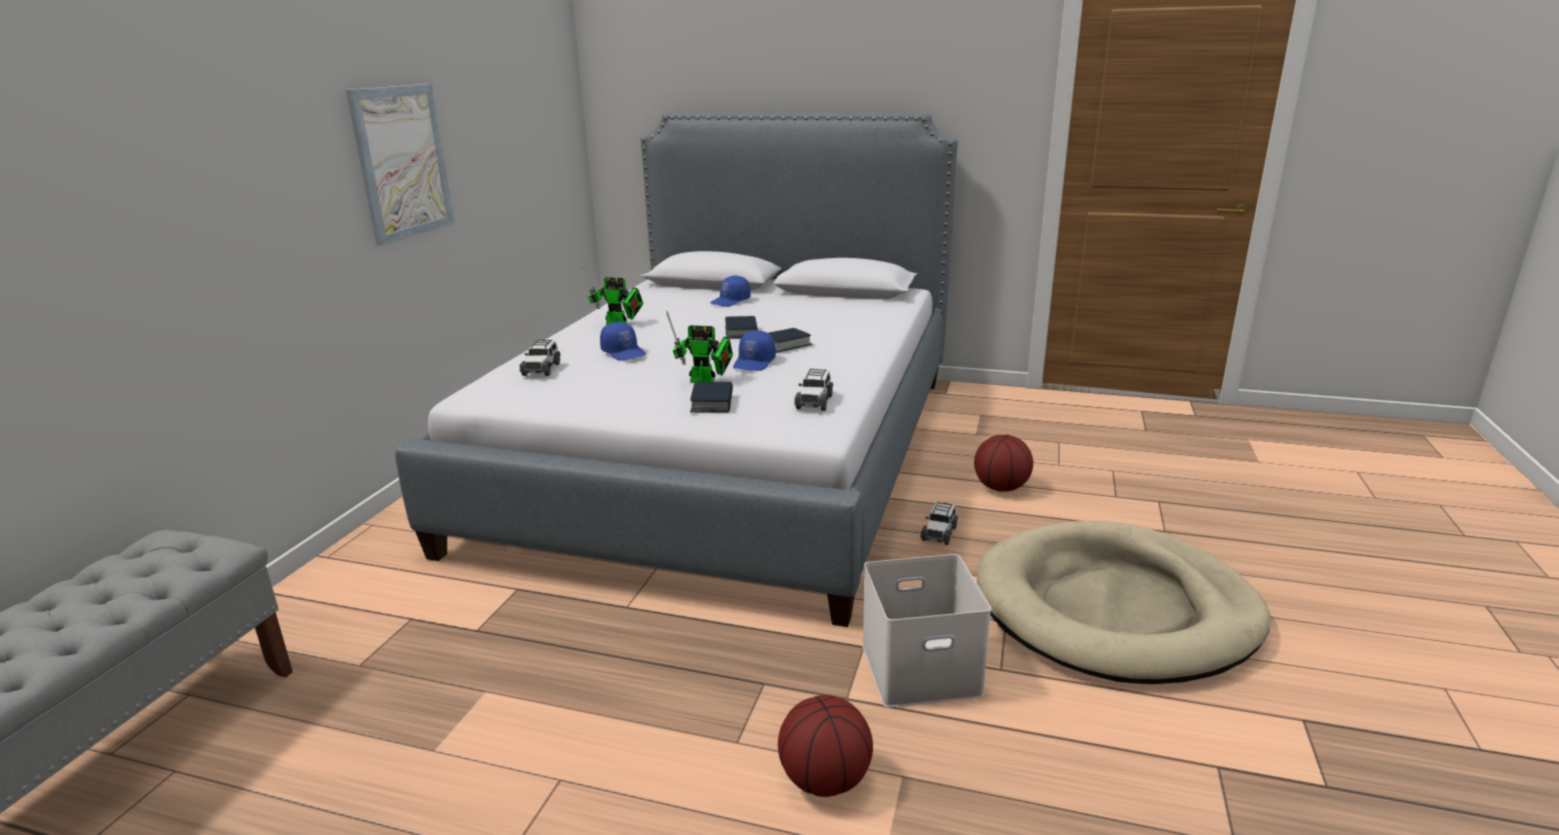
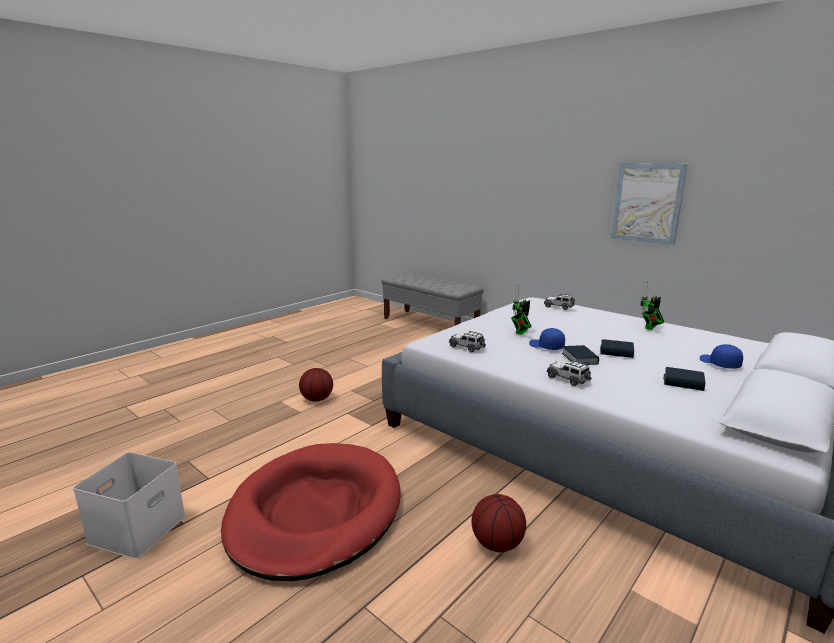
camera: 115 degrees right, 5 degrees down
(624, 352) = (578, 321): blue cap -> none
(712, 403) = (485, 329): book -> book (683, 383)
(922, 667) = (344, 434): white storage box -> white storage box (138, 530)
(939, 533) = (449, 483): toy car -> toy car (568, 379)
(1115, 609) = (315, 512): beige dog bed -> red dog bed

